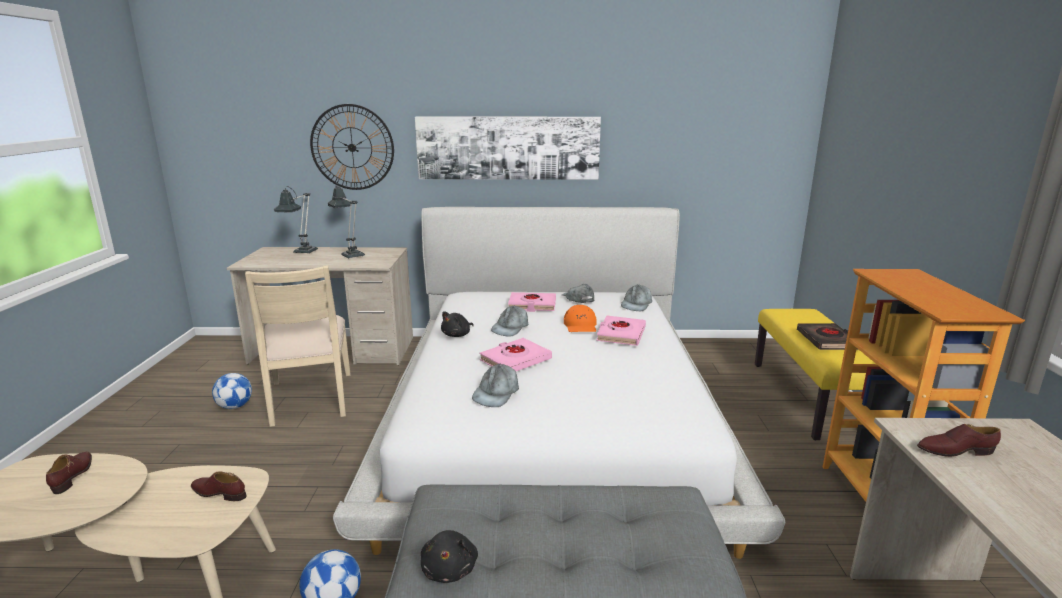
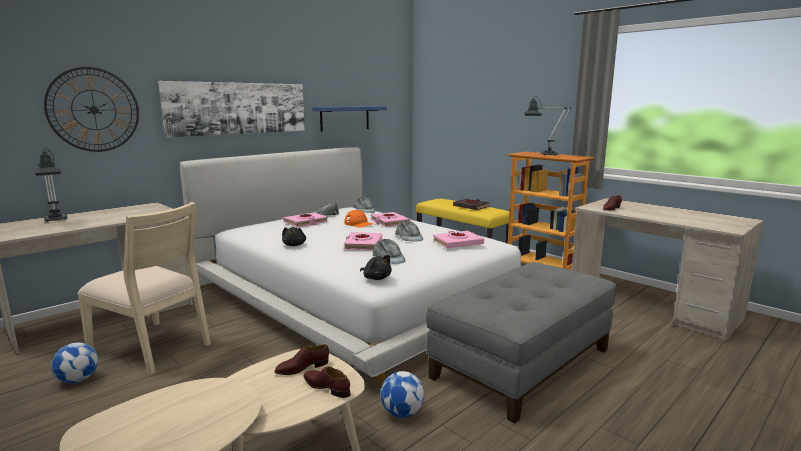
camera: 45 degrees left, 5 degrees down
(73, 475) = (164, 409): brown shoe -> brown shoe (326, 387)
(351, 254) = (116, 213): table lamp -> table lamp (544, 155)
(450, 569) = (521, 314): black plush toy -> black plush toy (376, 278)
(510, 327) = (320, 234): grey cap -> grey cap (408, 237)
(629, 403) = (457, 243): none -> pink book
(672, 164) = (345, 118): none -> blue shelf

